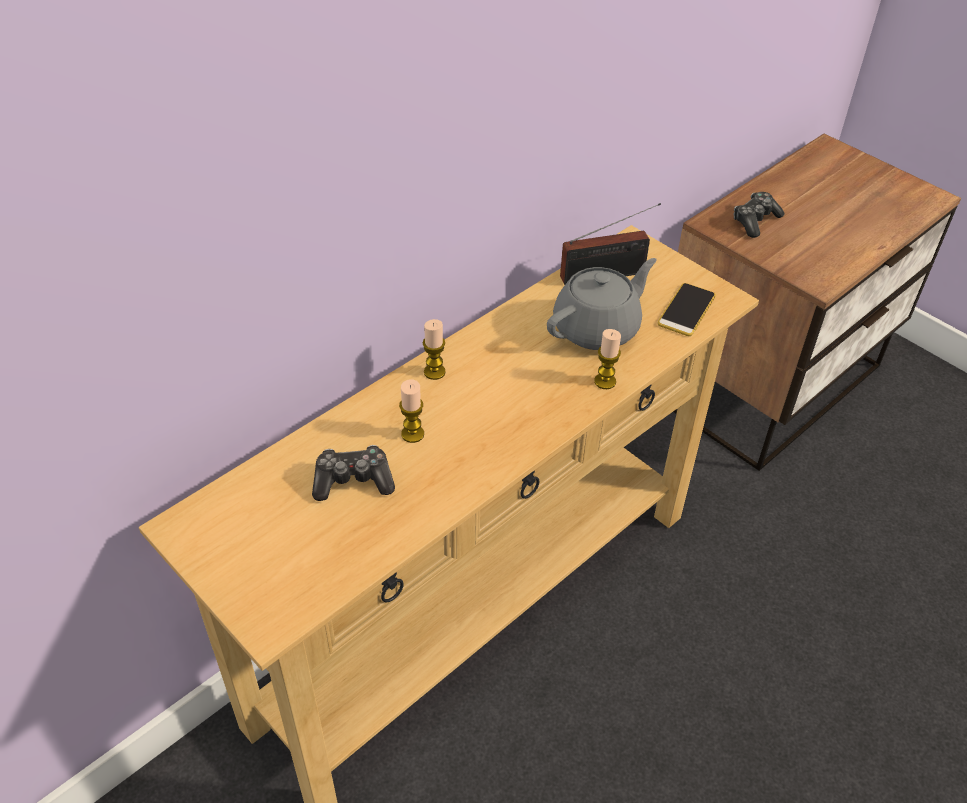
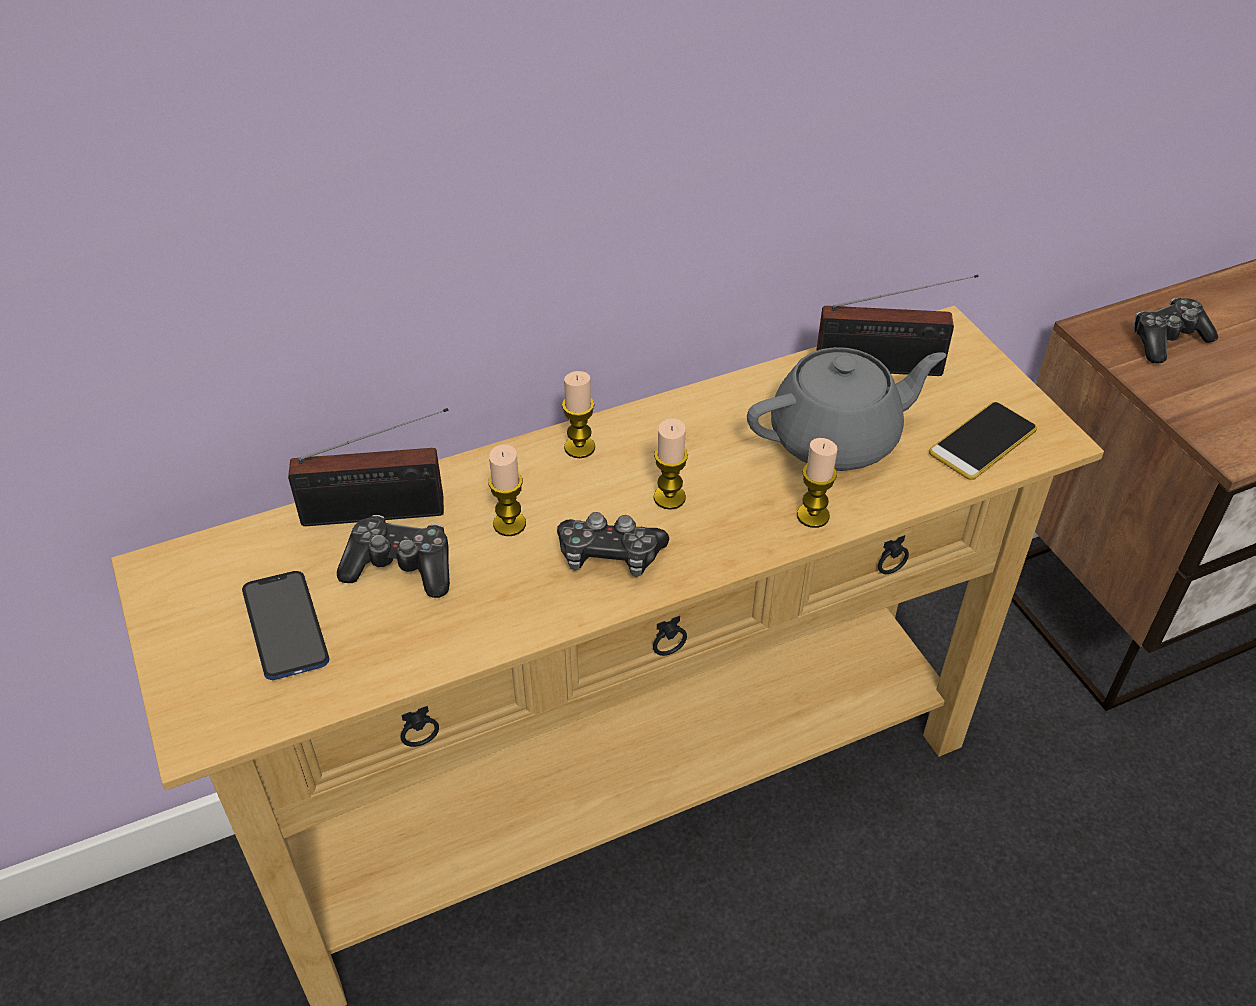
camera: 20 degrees right, 0 degrees up
(293, 540) = (285, 627): none -> phone
(321, 448) = (382, 513): none -> radio
(489, 438) = (609, 556): none -> game controller
(509, 391) = (669, 498): none -> candle

